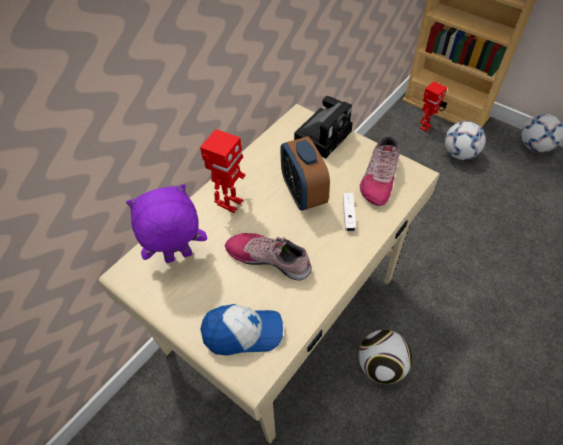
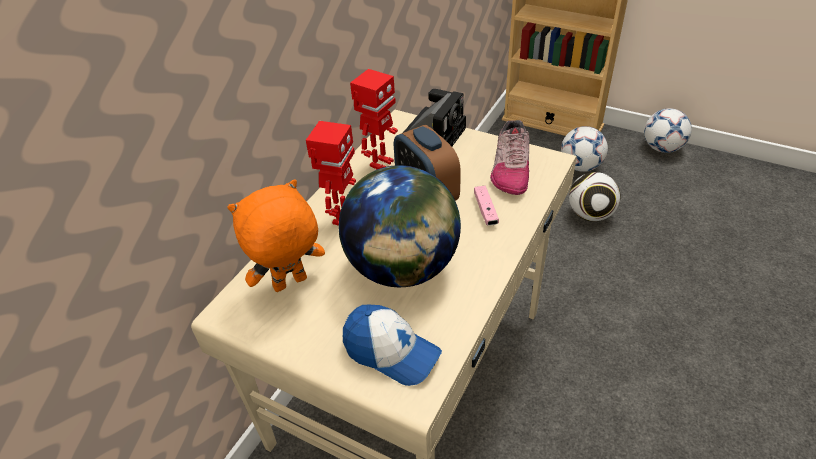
camera: 10 degrees left, 10 degrees down
(178, 258) = (290, 284): purple plush toy -> orange plush toy
(243, 333) = (391, 352): cap -> cap turned 45 degrees clockwise
(269, 258) = (403, 268): shoe -> globe
(348, 215) = (485, 210): white game controller -> pink game controller
(381, 366) = (549, 414): football -> football (590, 215)
(425, 127) = (535, 144): toy robot -> toy robot (380, 163)

